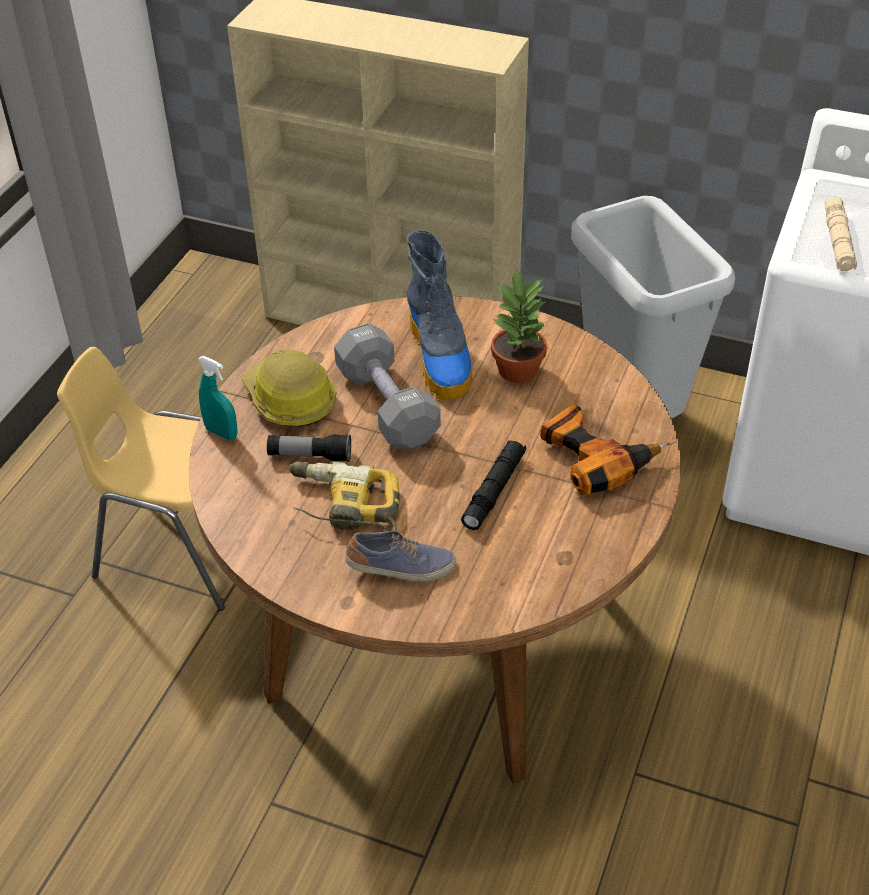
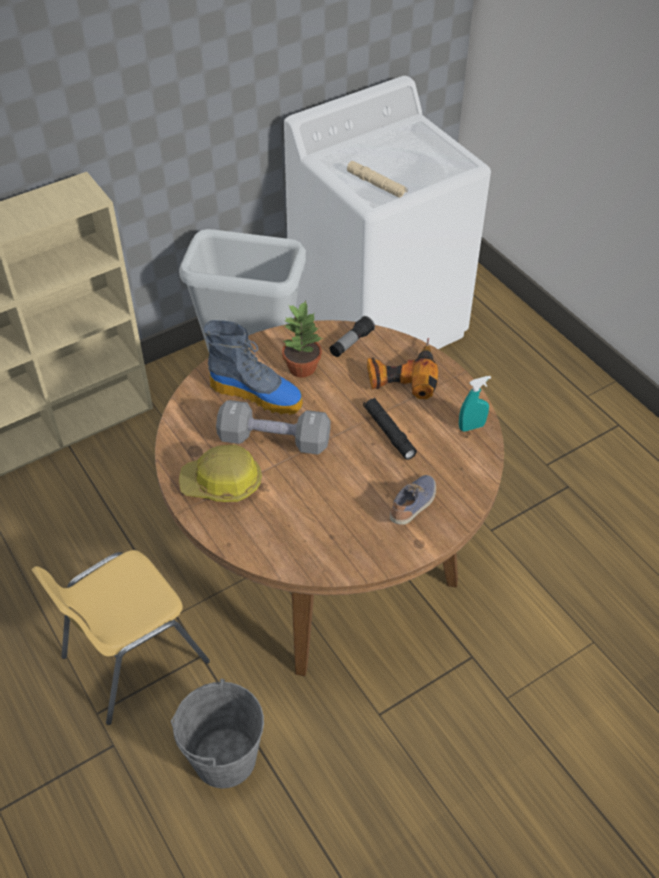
camera: 55 degrees left, 5 degrees up
(120, 692) = (224, 757): none -> grey bucket
(221, 433) = (218, 532): turquoise spray bottle -> turquoise spray bottle (471, 427)
(310, 456) = (282, 499): flashlight -> flashlight (351, 343)
(343, 506) = (340, 505): power drill -> none

